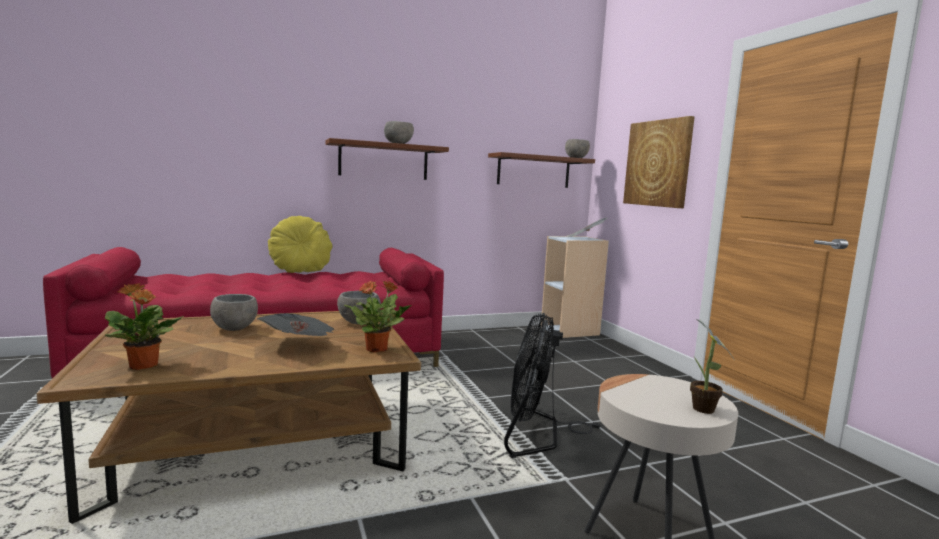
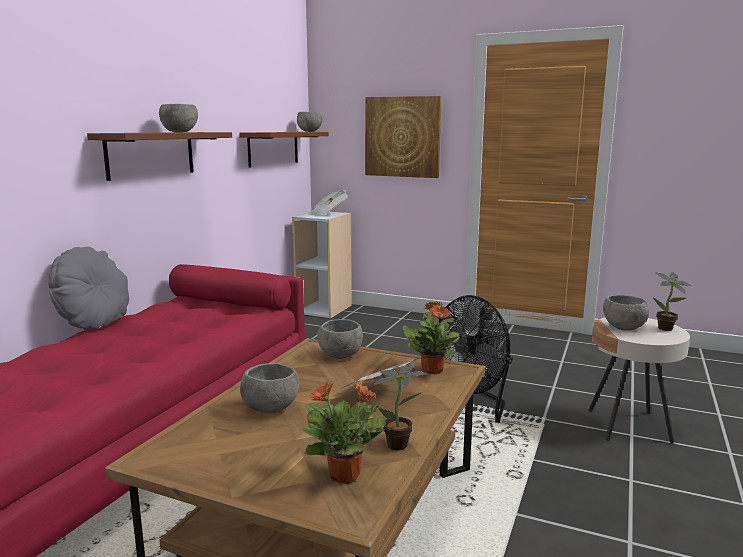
camera: 45 degrees left, 5 degrees up
(211, 369) = (401, 445): none -> potted plant
(300, 271) = (94, 325): yellow pillow -> grey pillow
(645, 389) = (623, 328): none -> grey bowl

